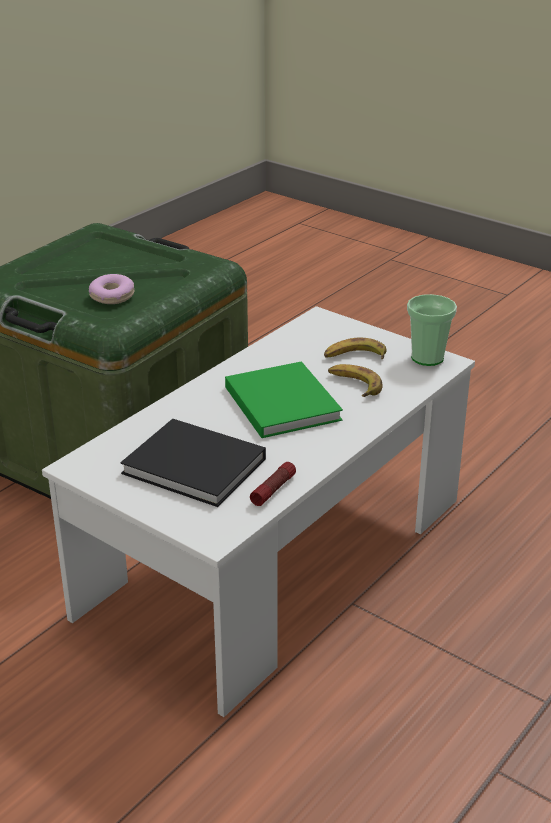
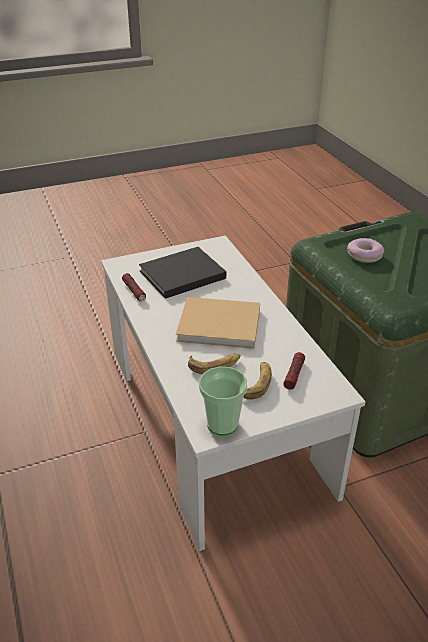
camera: 120 degrees right, 5 degrees up
(281, 401) = (222, 325): green book -> beige book
(318, 342) = (294, 374): none -> flashlight

